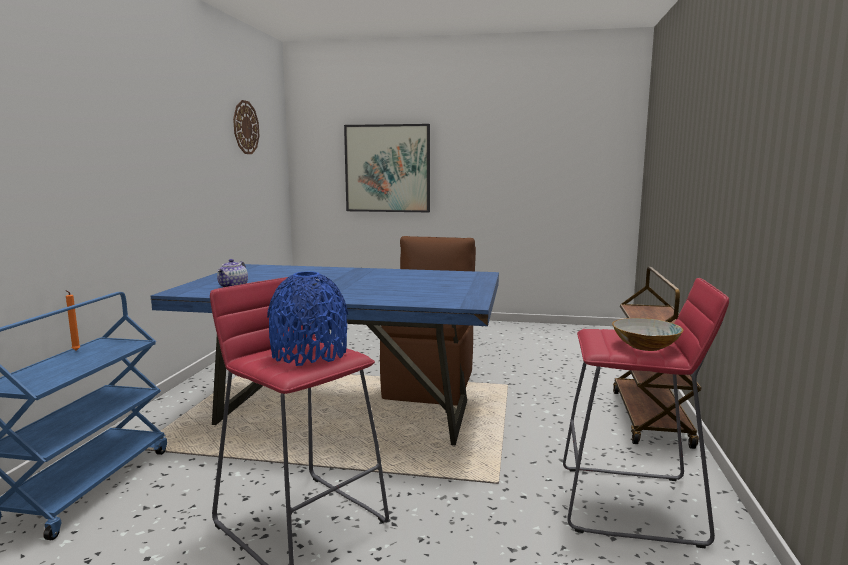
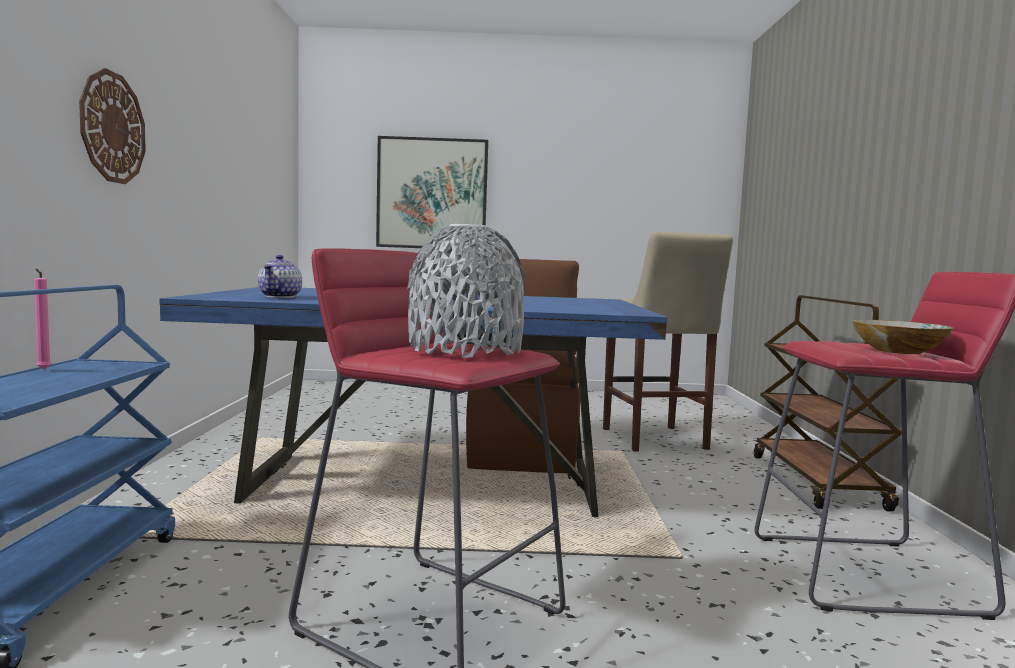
camera: 10 degrees left, 5 degrees down
(75, 351) = (43, 369): orange candle -> pink candle
(245, 127) = (256, 120): wall clock -> wall clock (112, 127)
(309, 354) = (465, 350): blue vase -> grey vase
(541, 374) = (655, 440): none -> beige stool

